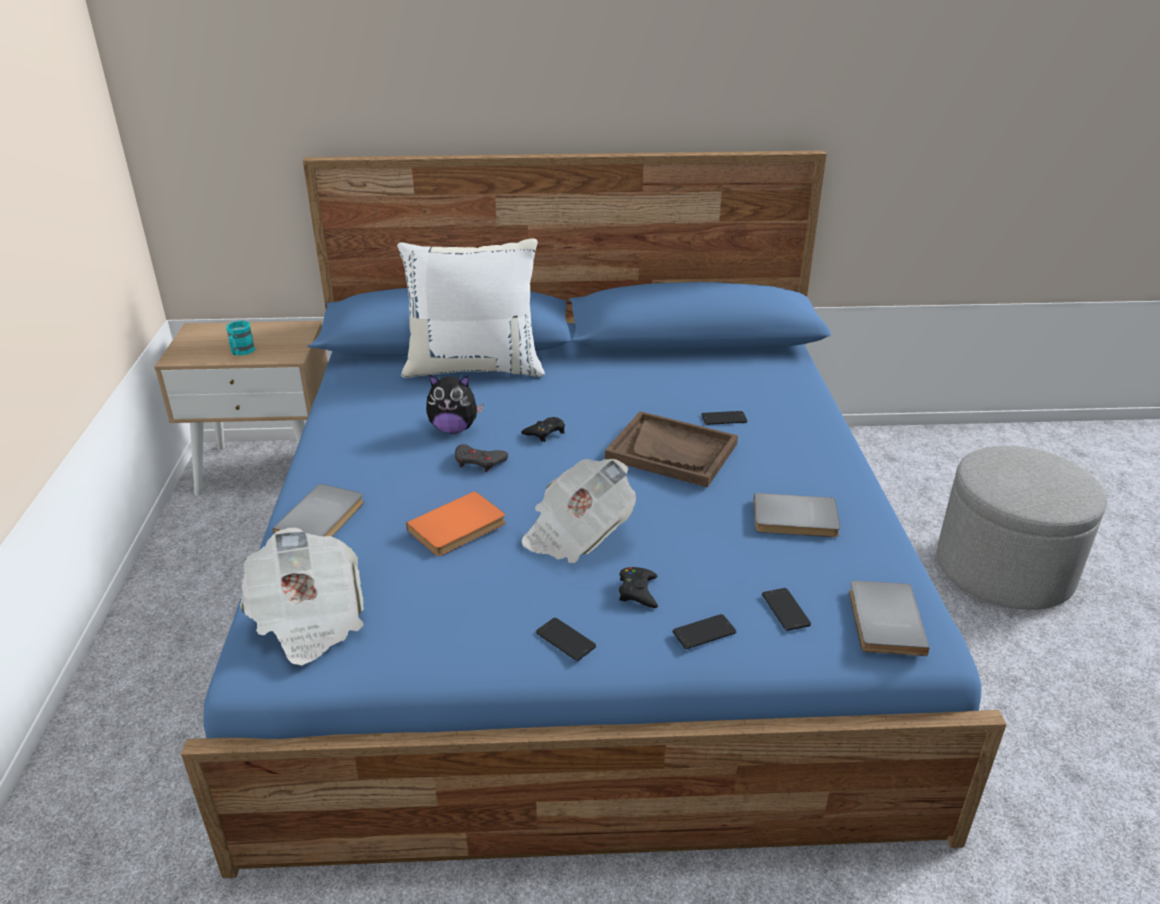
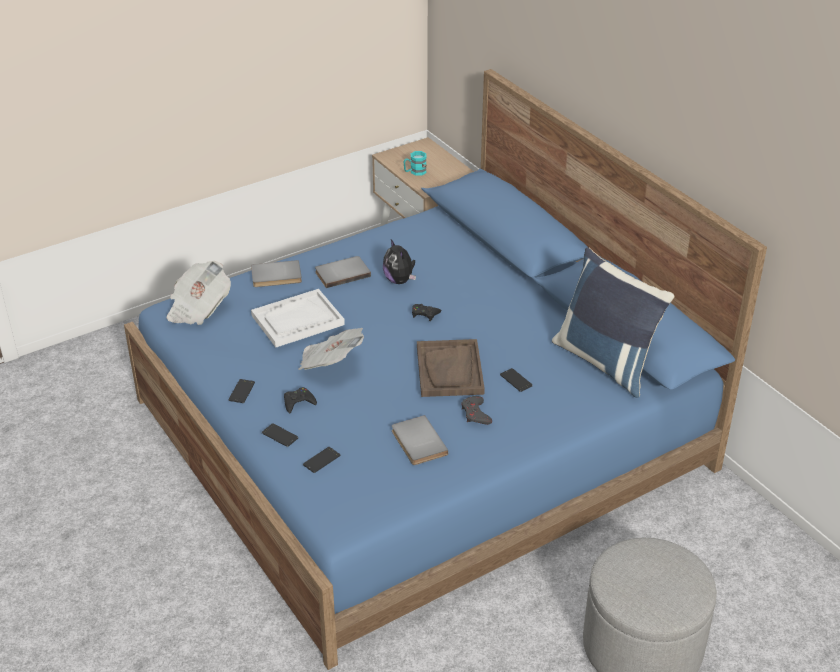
camera: 60 degrees right, 5 degrees up
(459, 528) = (297, 320): orange book -> white tray
(474, 367) = (481, 258): white pillow -> none
(479, 461) = (371, 303): grey game controller -> grey game controller (475, 414)
(735, 361) = (606, 362): none -> blue pillow
(882, 621) = (341, 501): grey book -> grey book (342, 273)

